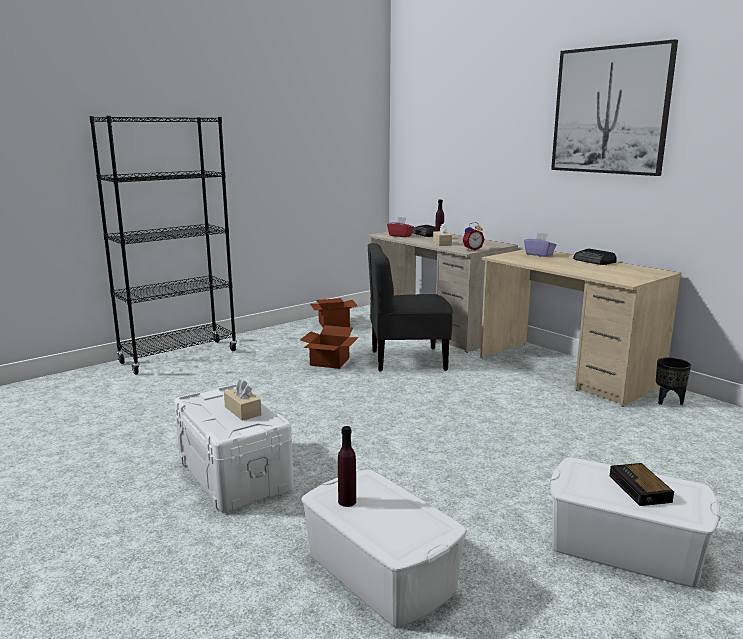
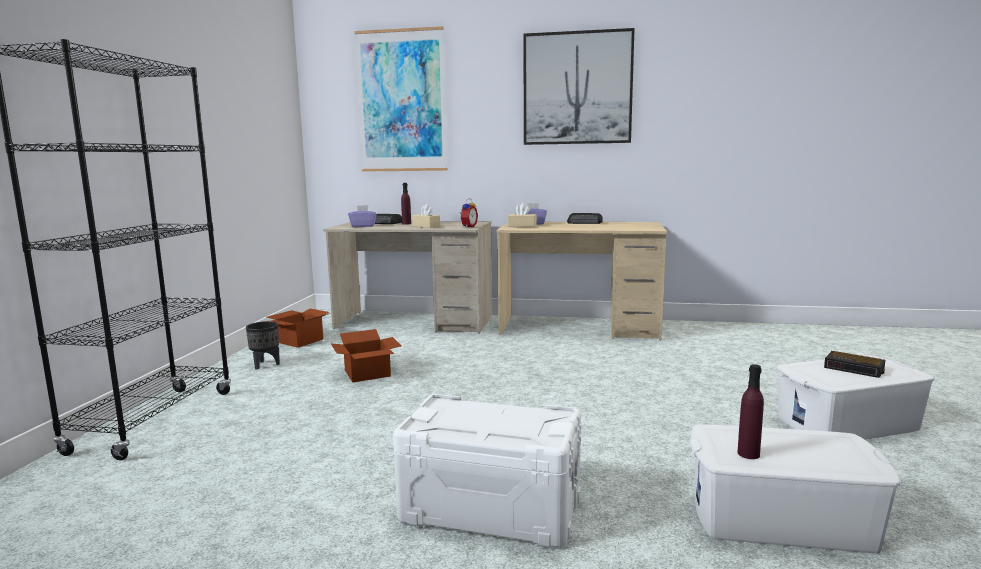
camera: 40 degrees left, 5 degrees down
(242, 411) = (501, 416): beige tissue box -> beige tissue box (522, 226)
(400, 235) = (363, 226): red tissue box -> purple tissue box
(407, 360) = (441, 352): grey chair -> none
(458, 120) = (402, 101): none -> picture
(668, 401) = (676, 329): black planter -> black planter (265, 364)

